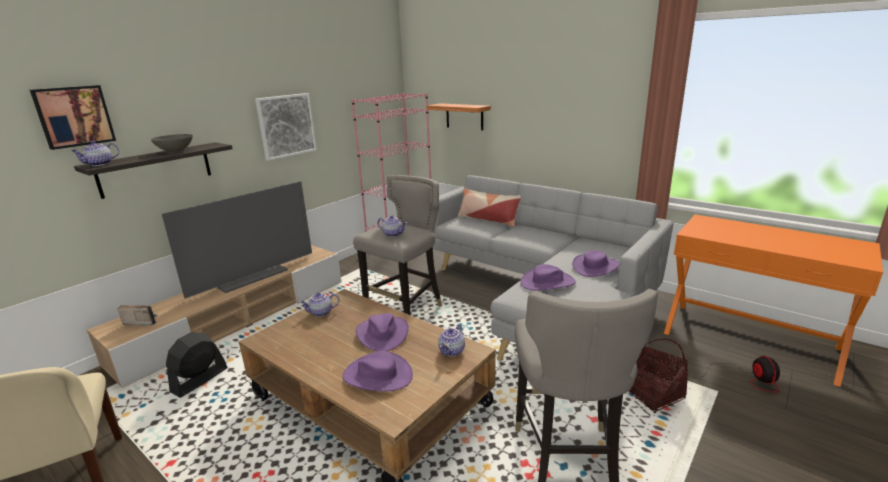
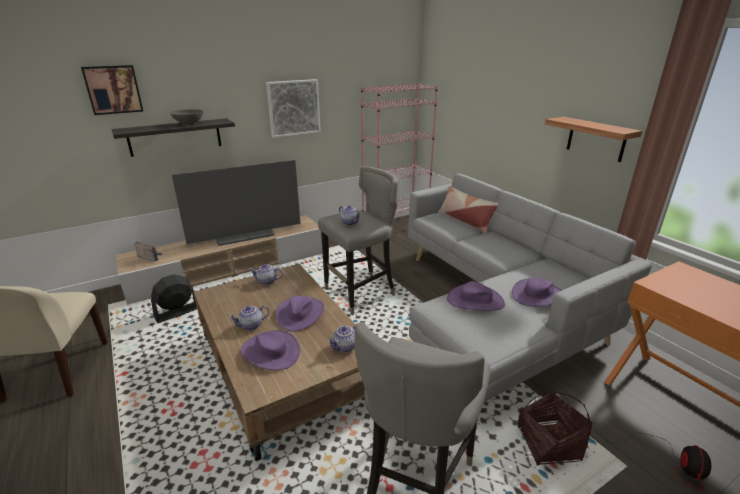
camera: 20 degrees right, 5 degrees up
(100, 164) = (127, 130): teapot -> teapot (251, 326)
(464, 116) = (468, 113): shelf -> shelf (596, 139)

